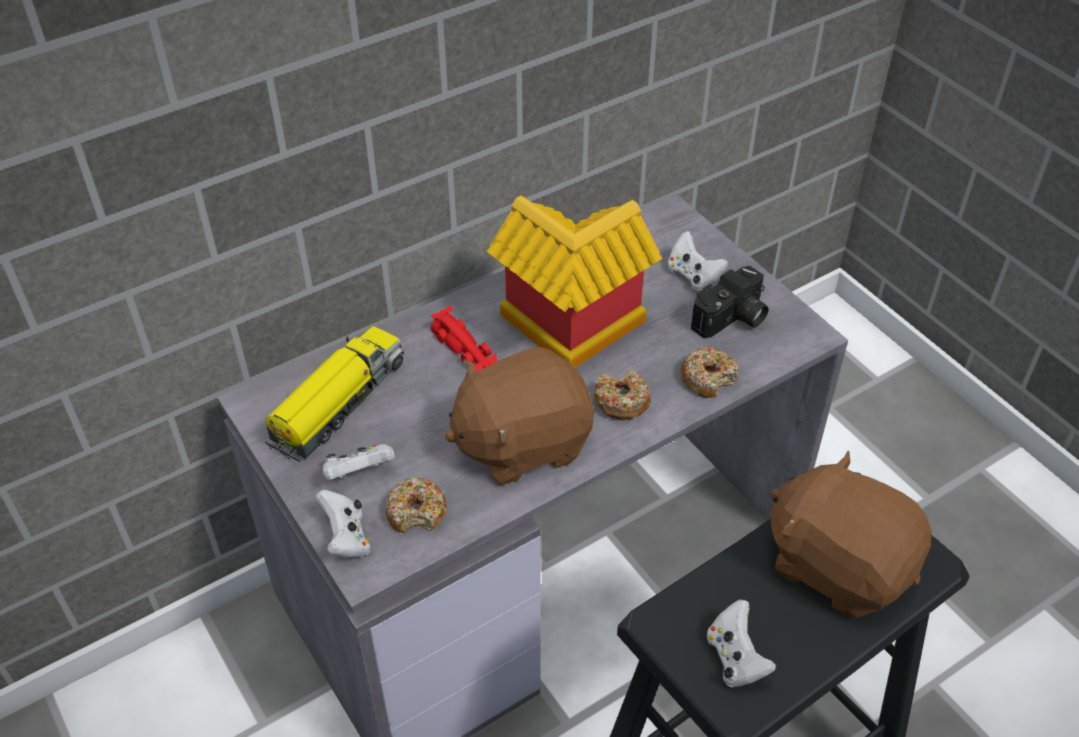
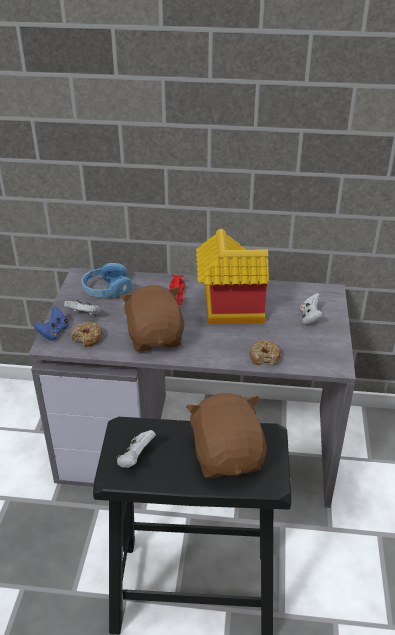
camera: 40 degrees right, 10 degrees down
(337, 404) = (106, 290): toy truck -> blue headphones
(346, 538) = (54, 332): white game controller -> blue game controller
(521, 442) = (155, 337): brown plush toy -> brown plush toy turned 60 degrees clockwise
(621, 402) = (215, 345): donut -> none
(732, 319) = (306, 342): camera -> none

